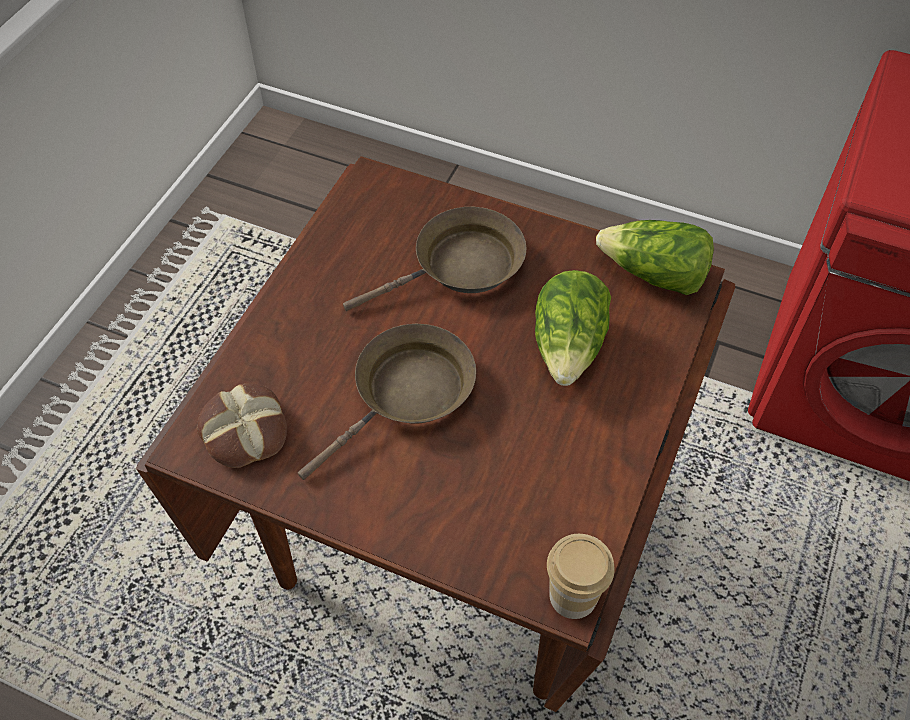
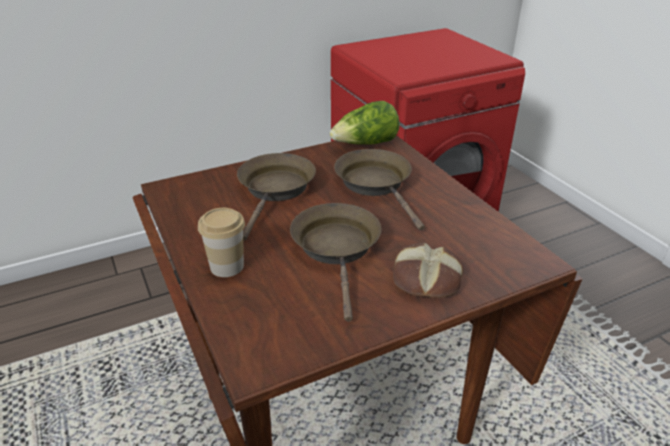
camera: 50 degrees left, 20 degrees down
(243, 431) = (275, 332): bread -> bread (425, 279)
(569, 346) = (376, 184): lettuce -> brown frying pan
(573, 596) = (539, 259): cup -> cup (227, 266)

